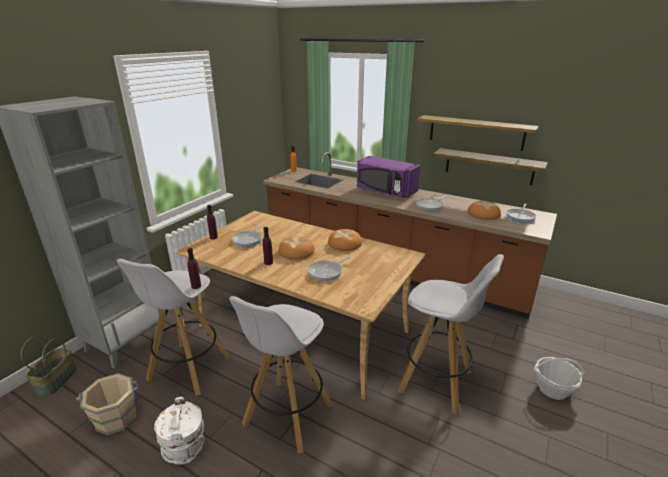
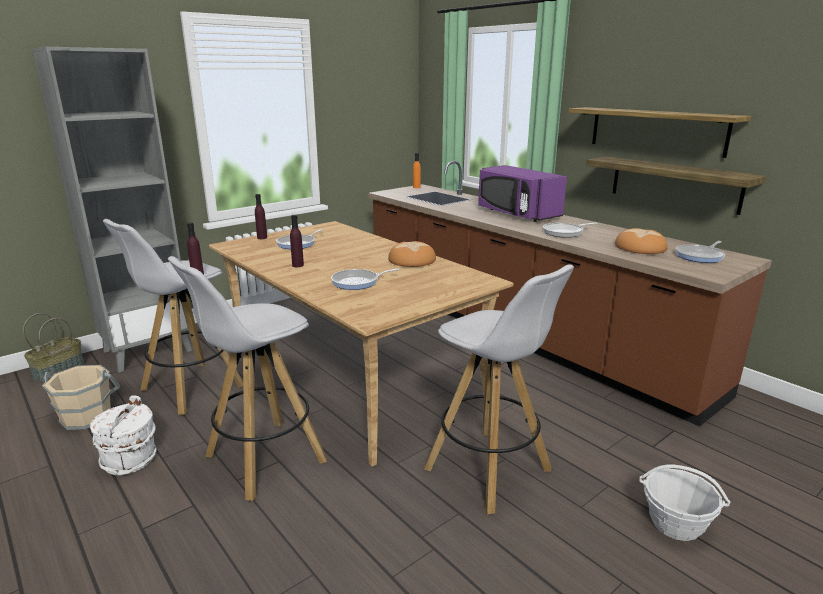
camera: 20 degrees right, 5 degrees down
(296, 251) = (342, 260): bread -> none

